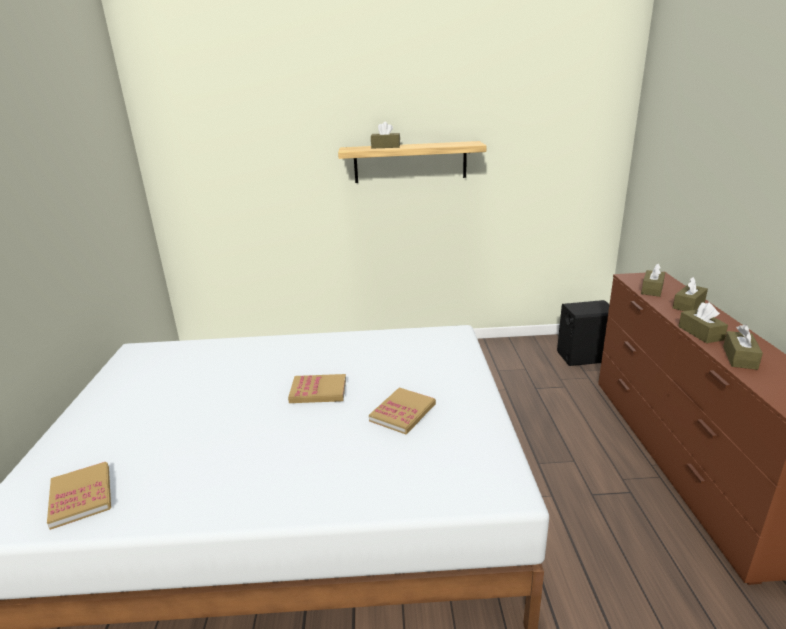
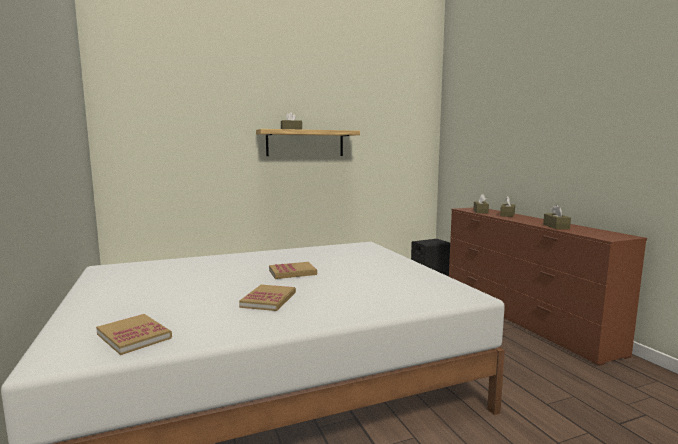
camera: 20 degrees left, 15 degrees down
(403, 412) = (366, 275): book -> book (268, 300)
(700, 333) = (526, 221): brown tissue box -> none

